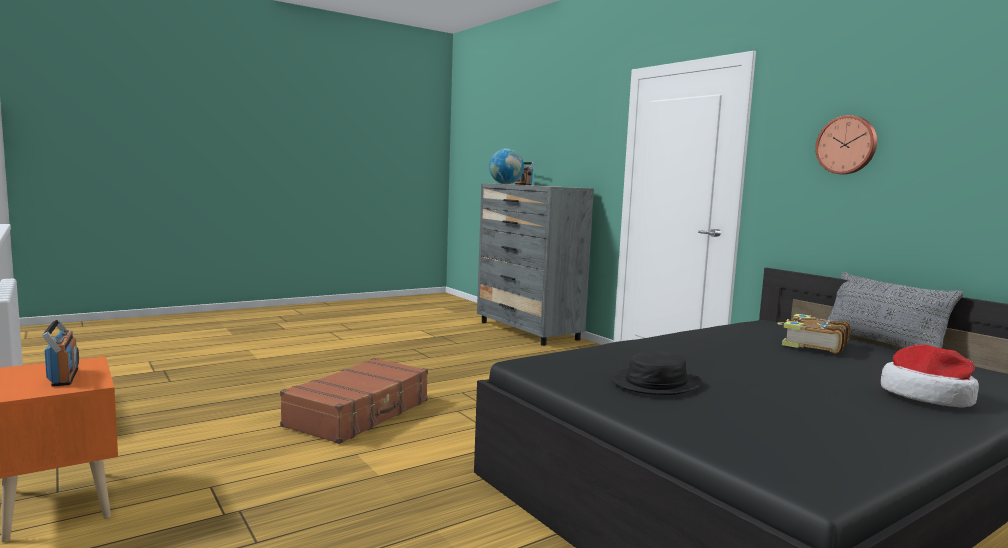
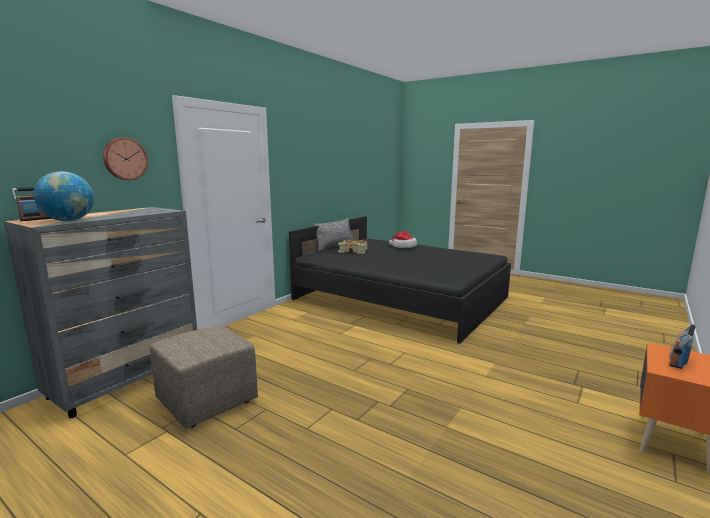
camera: 110 degrees left, 5 degrees up
(360, 414) = (435, 395): brown suitcase -> none
(465, 345) = (206, 401): none -> beige ottoman
(656, 383) = (446, 265): black hat -> none
(847, 145) = (308, 165): wall clock -> wall clock (125, 159)

